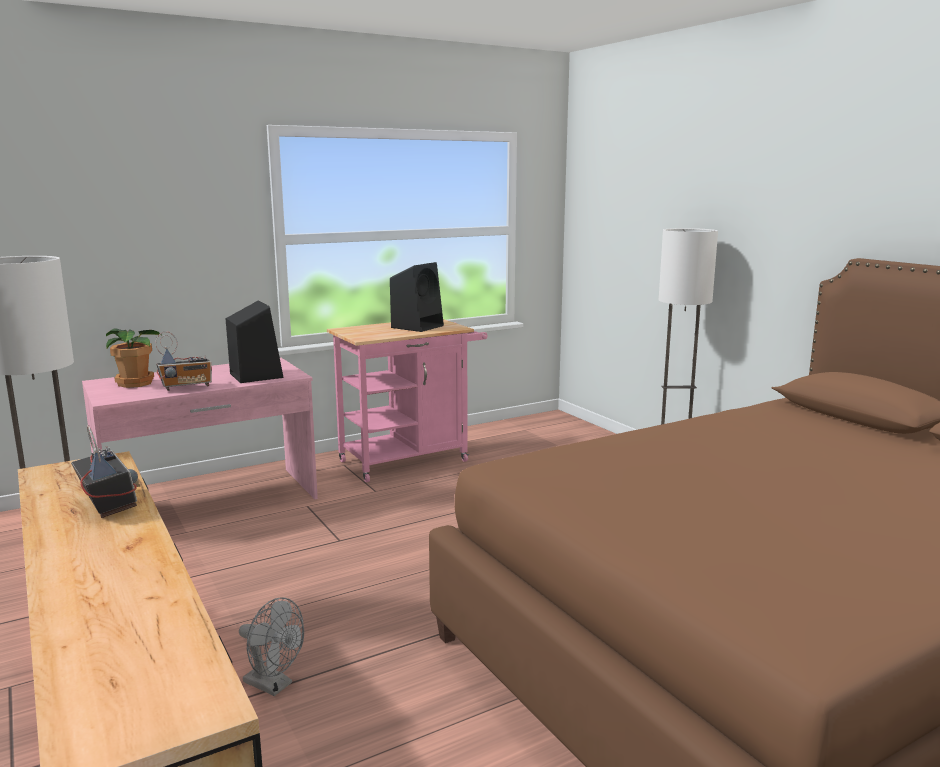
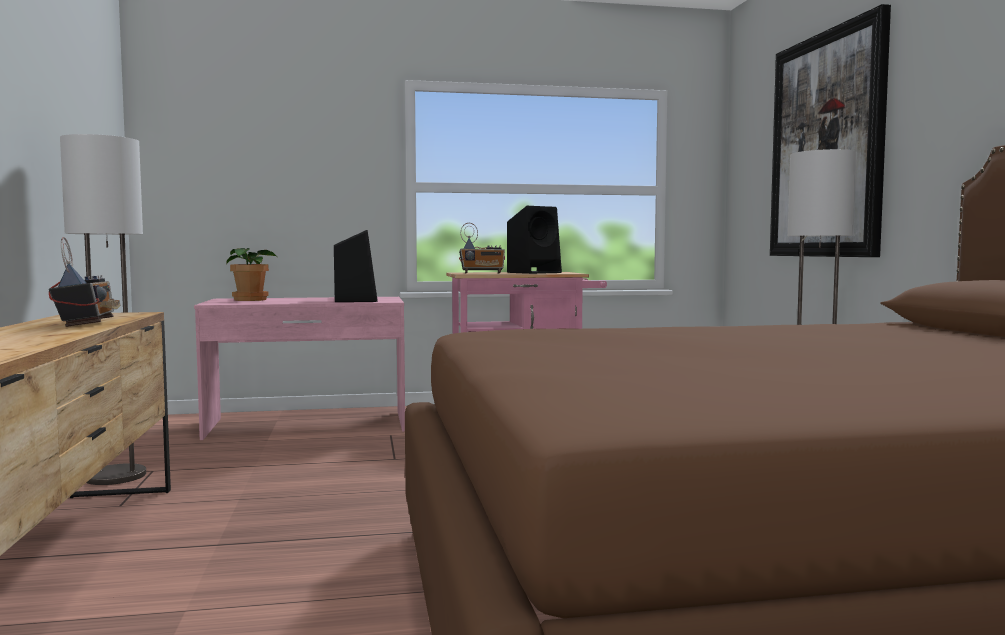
camera: 20 degrees right, 10 degrees down
(187, 388) = (286, 302): radio -> radio (482, 273)
(274, 685) = (223, 542): grey fan -> none
(680, 212) = (826, 145): none -> picture

